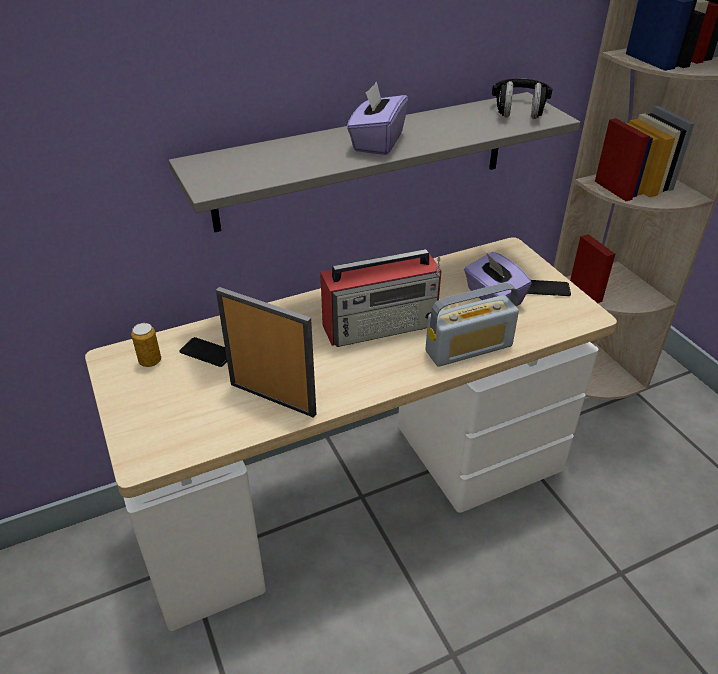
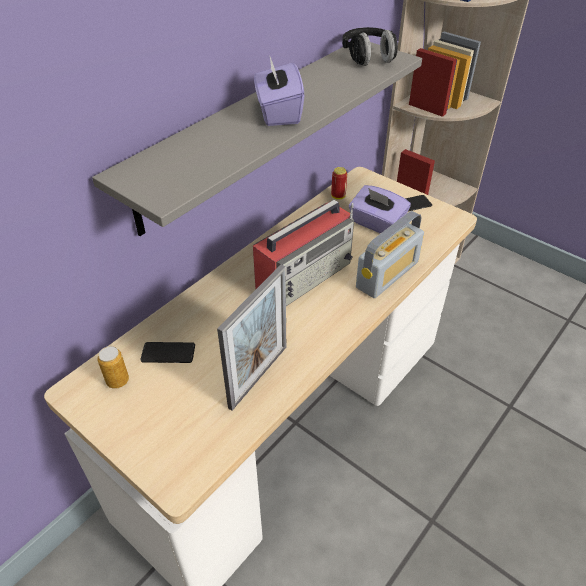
camera: 25 degrees left, 5 degrees up
(272, 399) = (258, 376): picture frame -> picture frame turned 120 degrees clockwise
(470, 261) = (338, 196): none -> can

